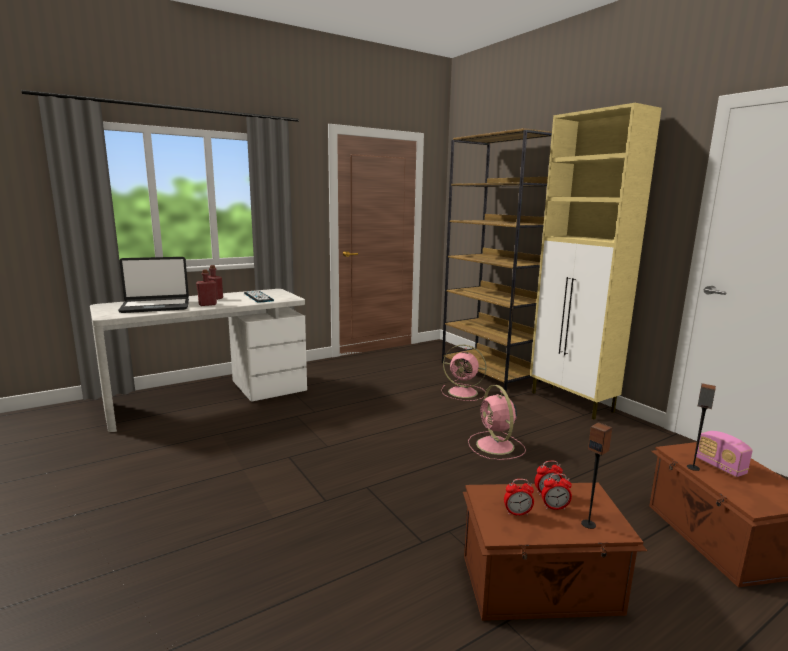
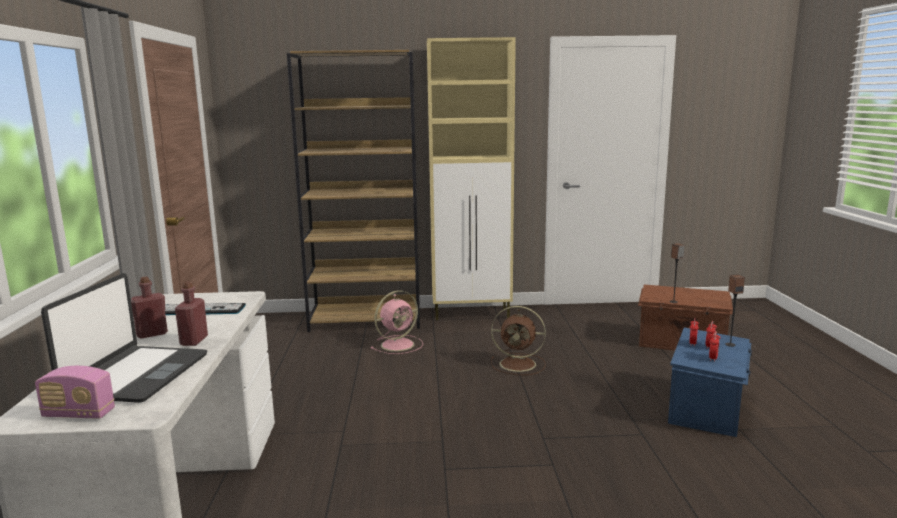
camera: 60 degrees left, 0 degrees up
(496, 446) = (519, 364): pink fan -> brown fan
(541, 585) = (708, 407): brown storage box -> blue storage box
(719, 466) = (677, 296): radio -> radio (79, 414)

